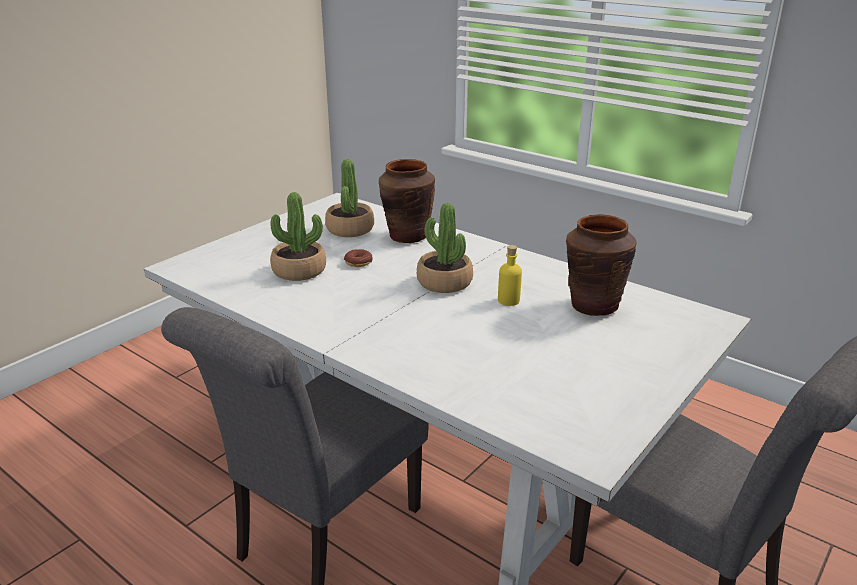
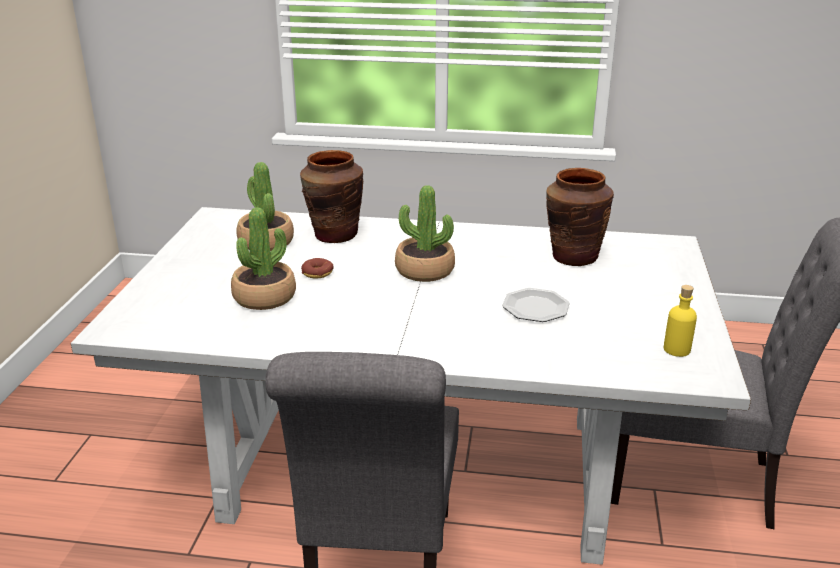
camera: 30 degrees left, 0 degrees up
(501, 340) = (535, 308): none -> plate
(508, 300) = (500, 271): yellow bottle -> yellow bottle (676, 349)

